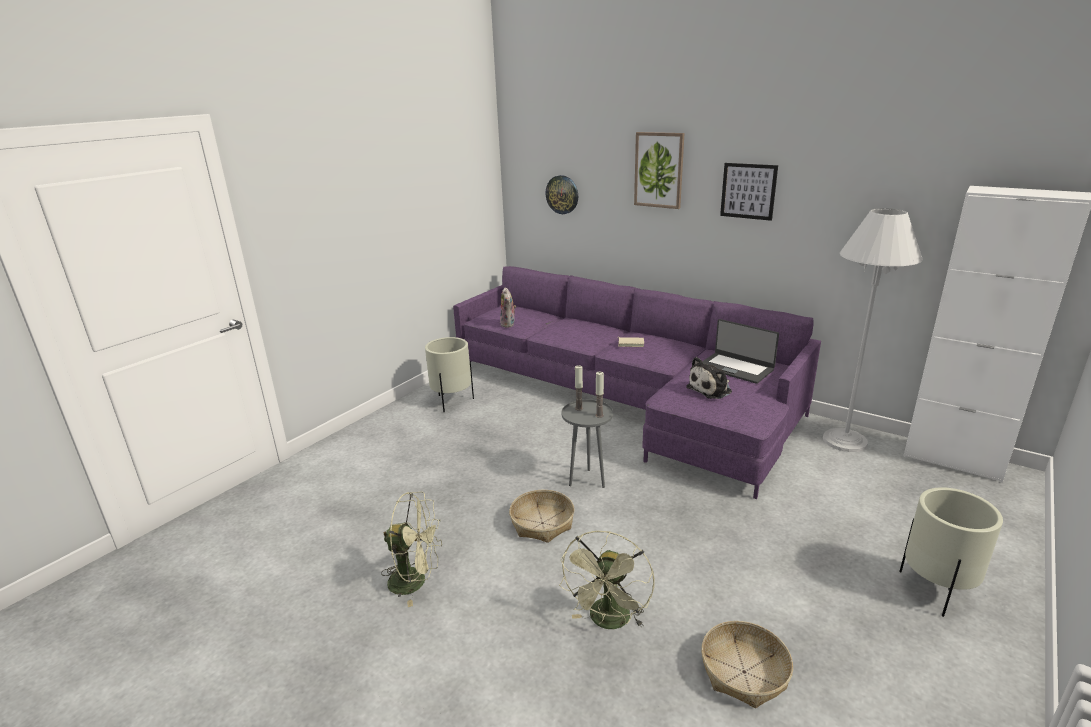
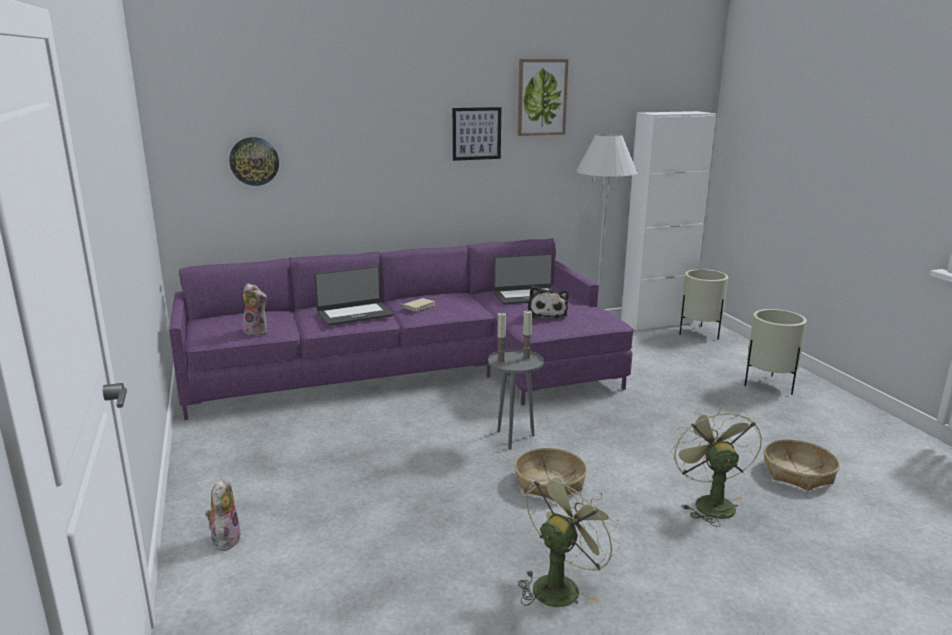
camera: 55 degrees left, 5 degrees down
(362, 441) = (225, 539): none -> plush toy
(452, 402) = (248, 451): beige planter -> beige planter (699, 333)
(579, 333) = (354, 314): none -> laptop
(609, 622) = (709, 502): green fan -> green fan turned 150 degrees counterclockwise
(659, 170) = (382, 120): picture -> picture (541, 97)

